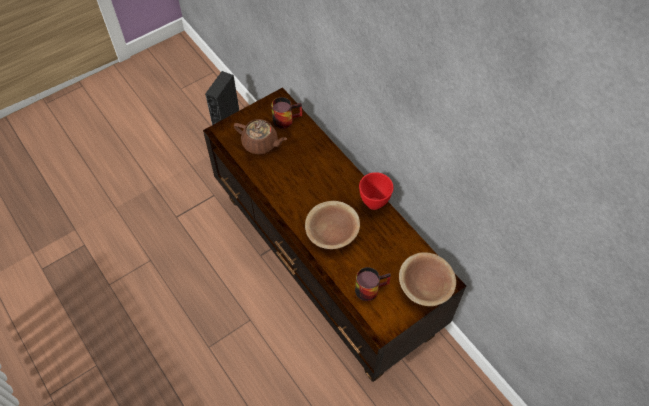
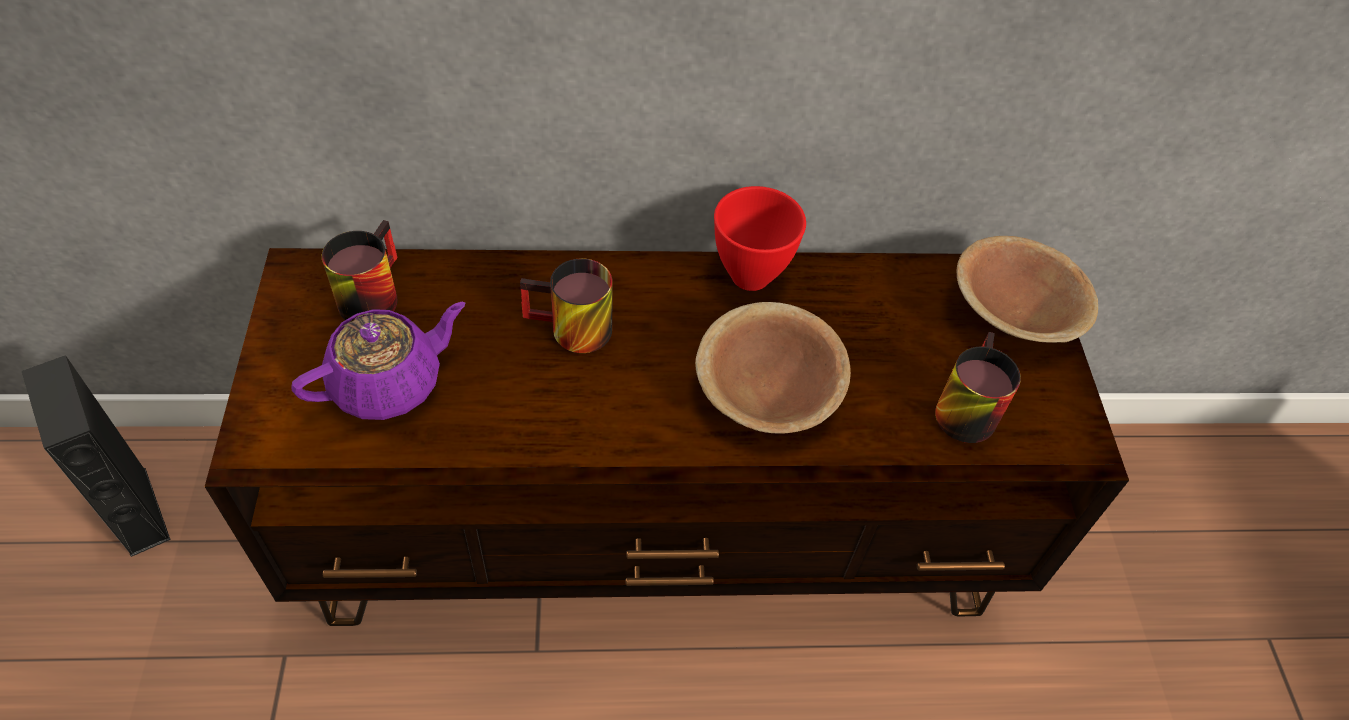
camera: 60 degrees left, 5 degrees down
(261, 144) = (389, 383): brown teapot -> purple teapot
(312, 172) = (570, 332): none -> mug

